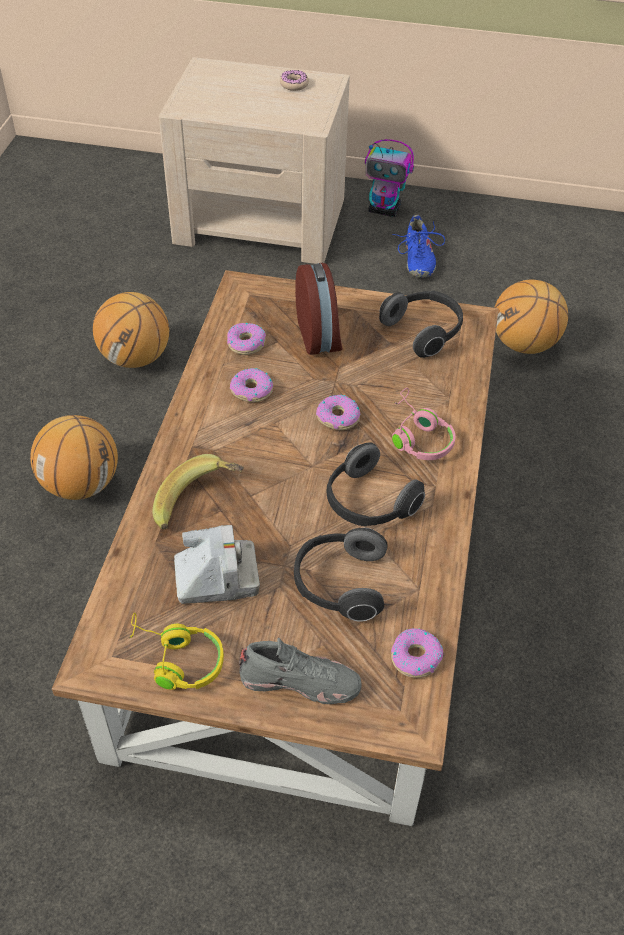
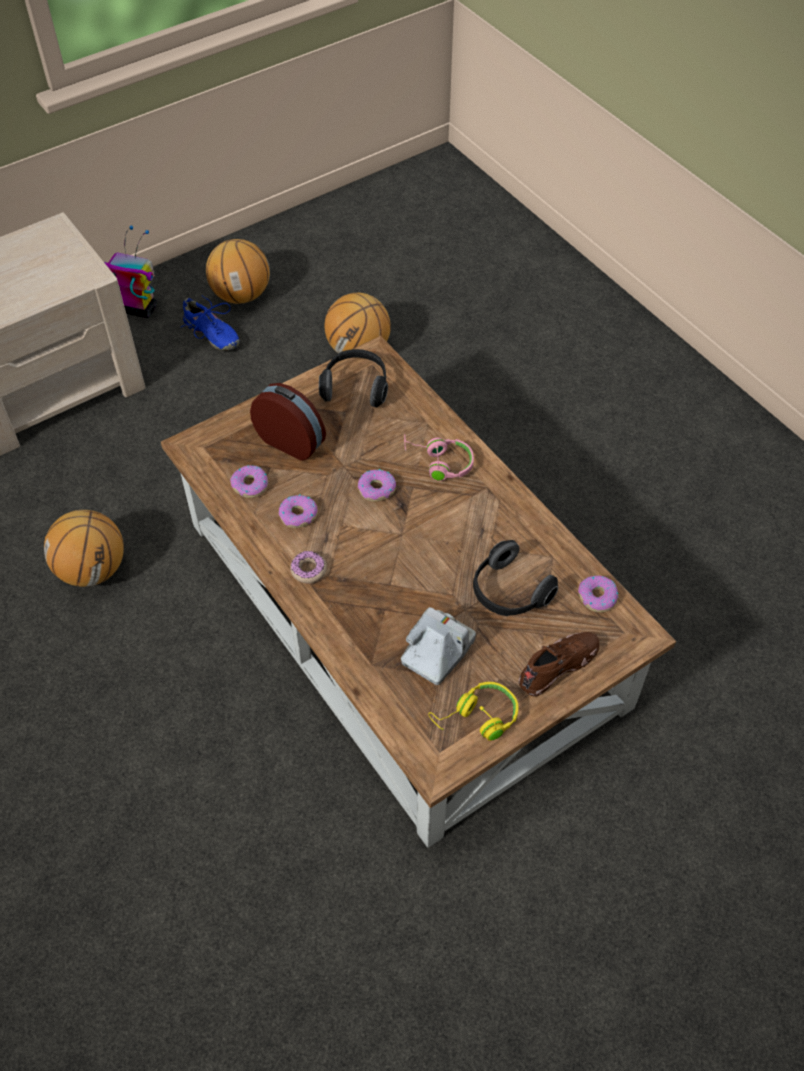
camera: 45 degrees left, 5 degrees up
(81, 484) = (178, 693): basketball -> basketball (241, 295)
(199, 505) = (367, 617): banana -> none
(294, 84) = (30, 248): donut -> donut (308, 570)
(300, 681) = (557, 665): grey shoe -> brown shoe
(368, 503) = (463, 530): headphones -> none
(385, 210) = (139, 309): toy robot -> toy robot turned 135 degrees counterclockwise

